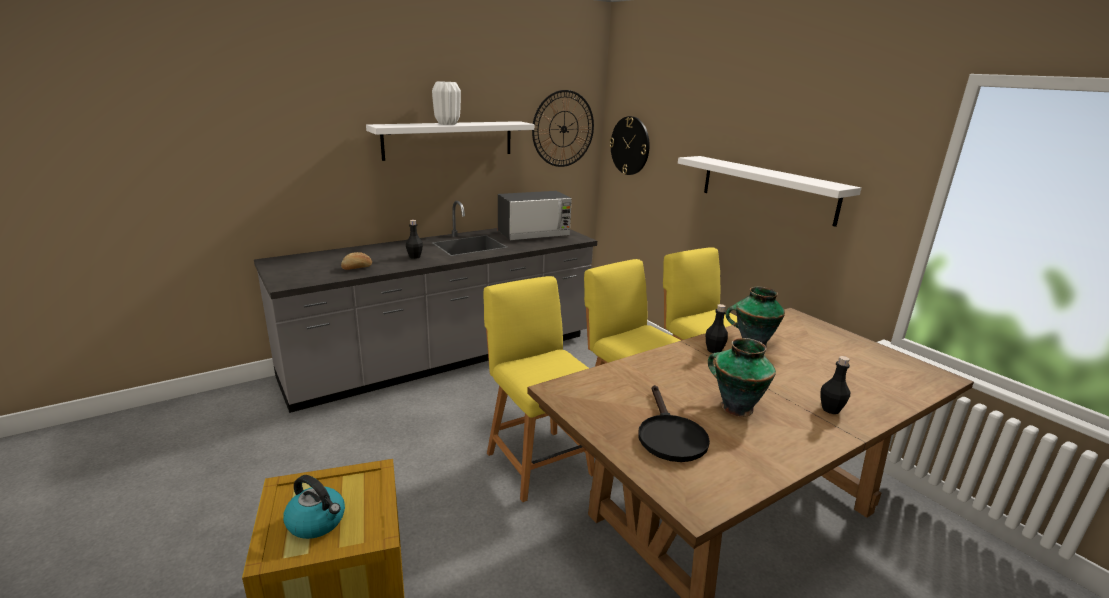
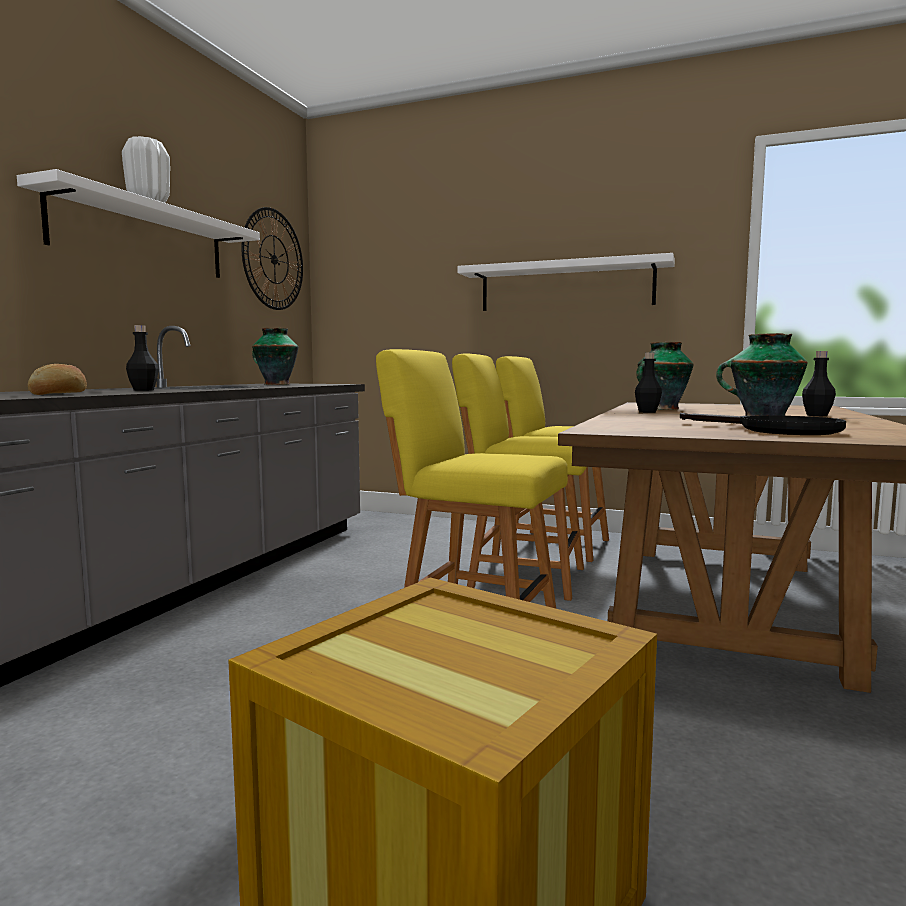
camera: 35 degrees left, 15 degrees down
(317, 522) = (463, 665): kettle -> none
(534, 234) = (275, 384): microwave -> vase
(630, 145) = (360, 281): wall clock -> none

